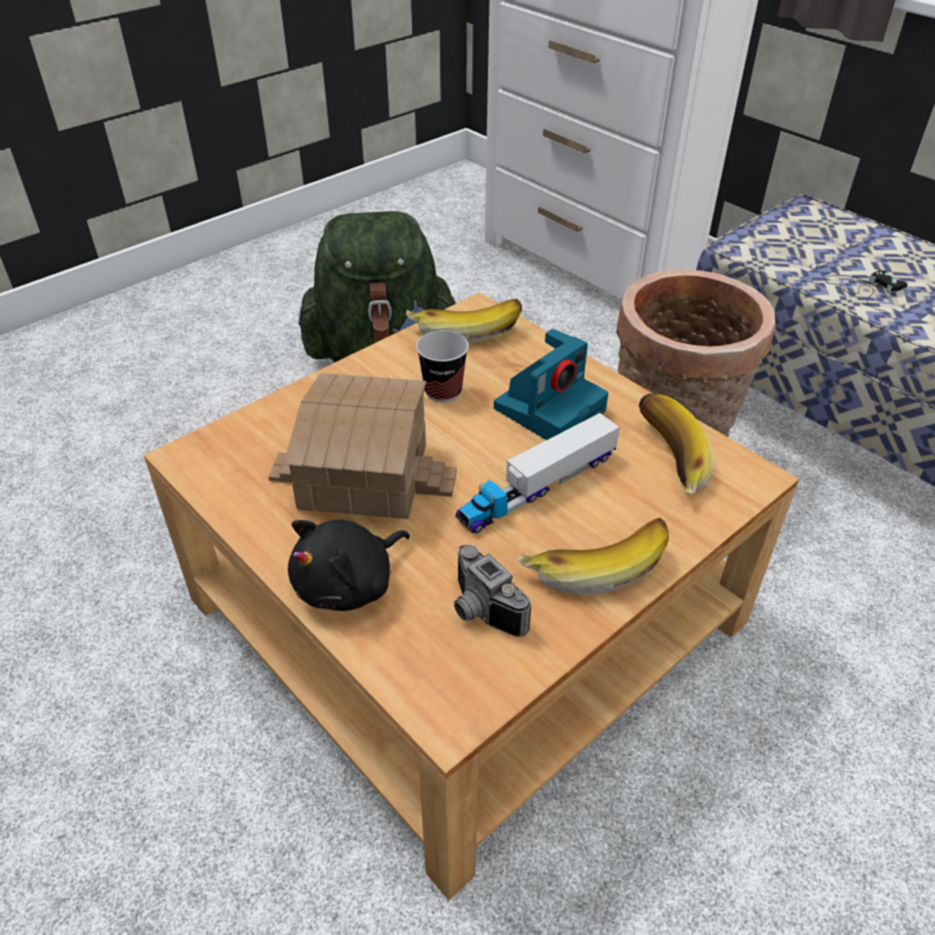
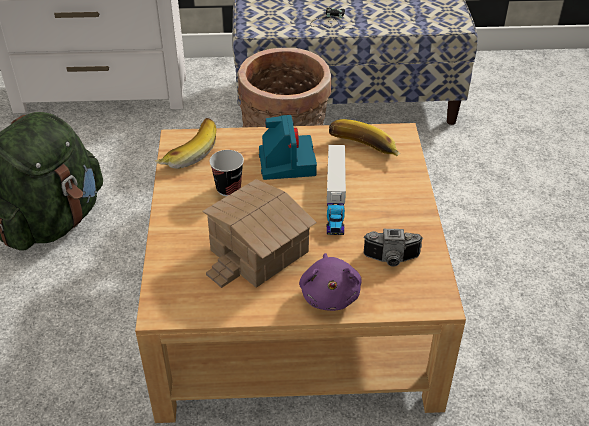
camera: 50 degrees left, 0 degrees up
(349, 584) = (330, 294): black plush toy -> purple plush toy
(593, 563) = (399, 209): banana -> none

